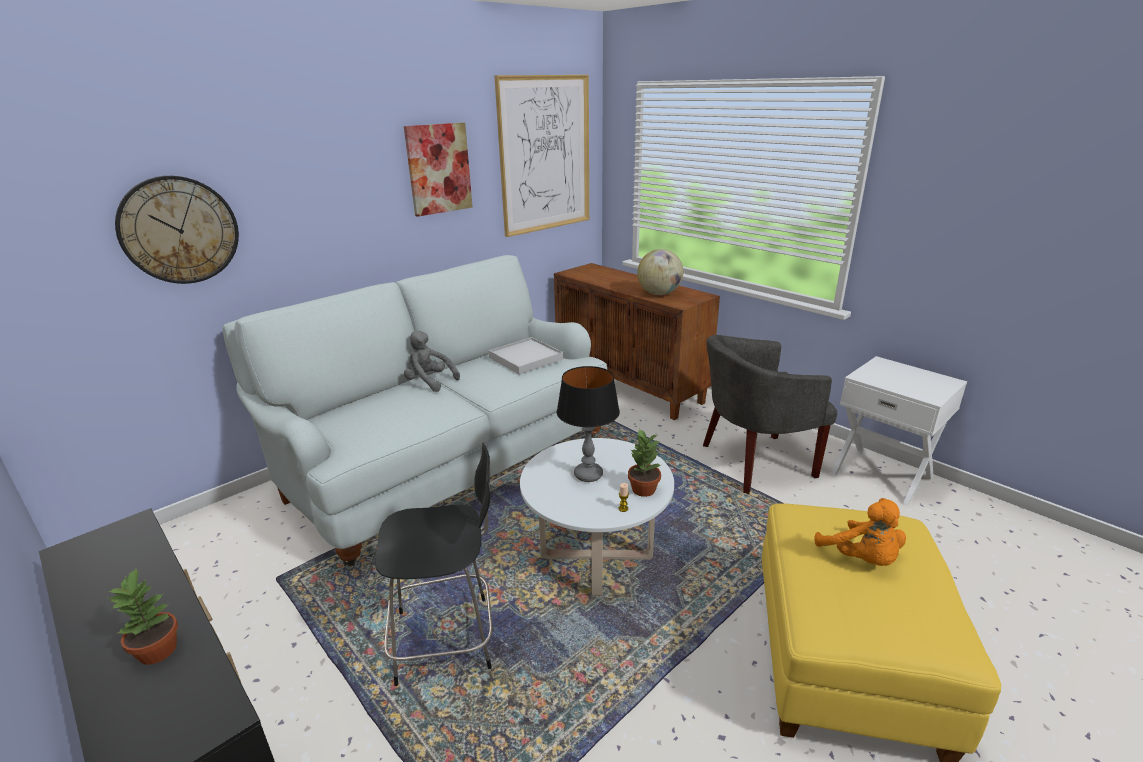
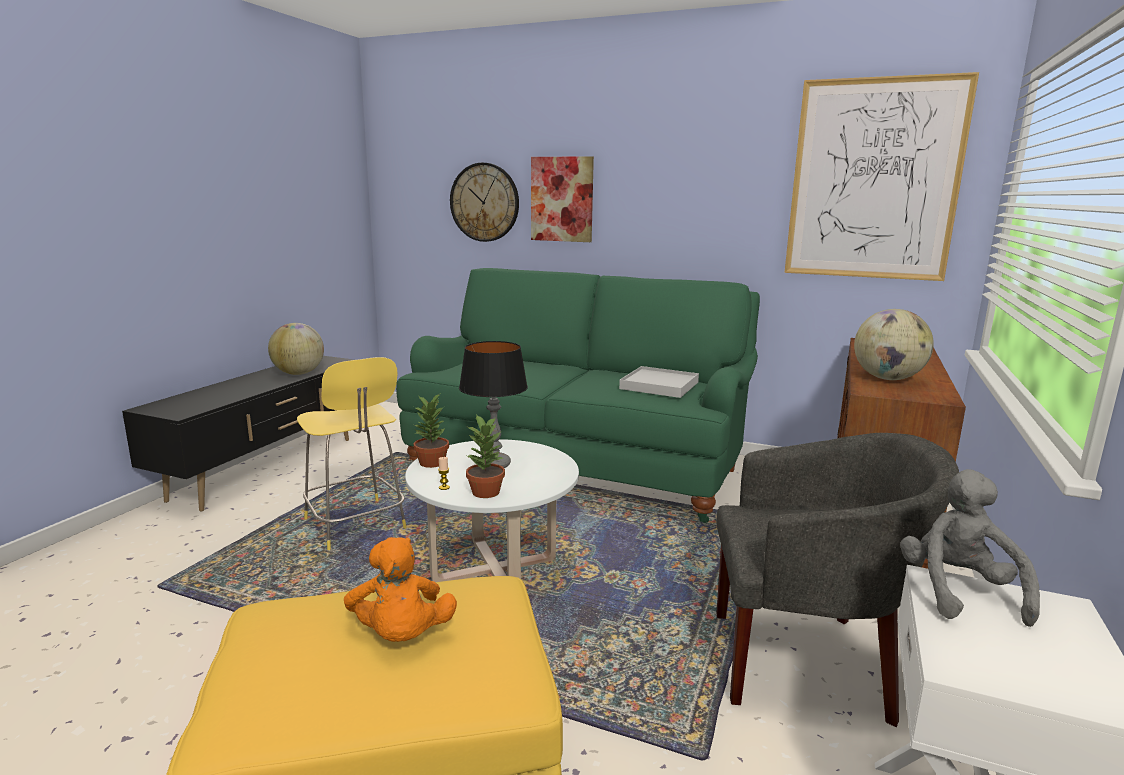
camera: 65 degrees right, 10 degrees down
(144, 573) = (299, 373): none -> globe
(159, 650) = (234, 391): potted plant -> potted plant (432, 463)
(429, 382) = (572, 371): grey plush toy -> grey plush toy (958, 591)
(438, 169) = (708, 181): picture -> picture (562, 199)
(445, 463) = (579, 466): white sofa -> green sofa
(448, 639) = (356, 526): black stool -> yellow stool
(754, 462) = (806, 662): grey armchair -> grey armchair turned 135 degrees clockwise
(861, 559) = (401, 636): orange plush toy -> orange plush toy turned 60 degrees counterclockwise

